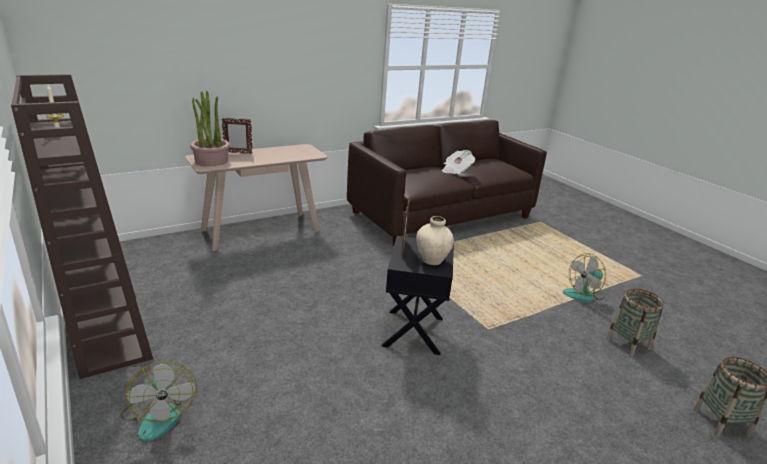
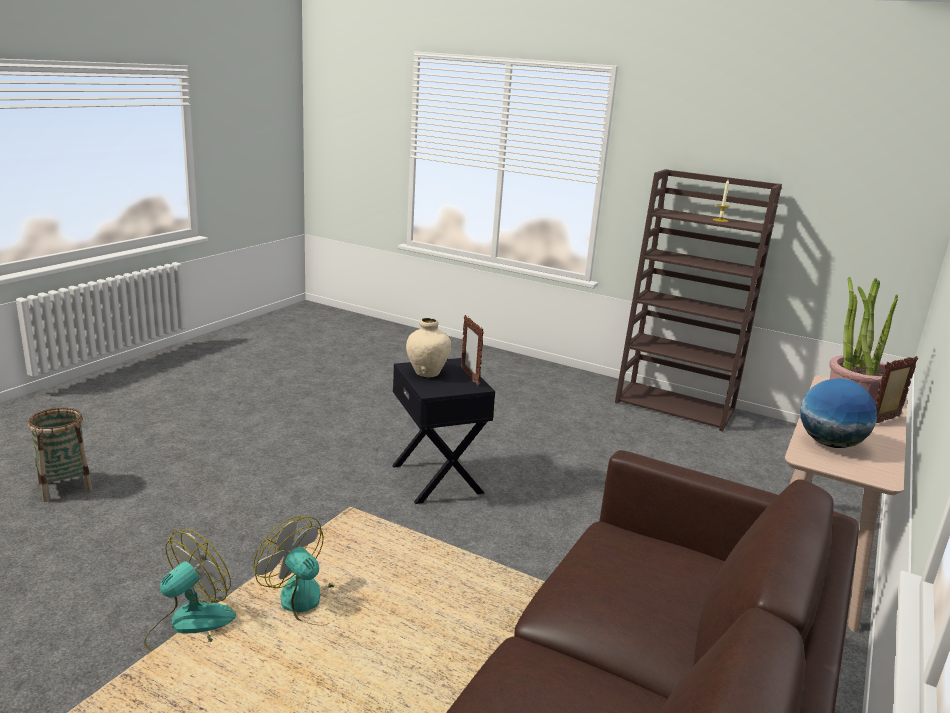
camera: 150 degrees right, 5 degrees down
(159, 415) = (554, 384): fan -> fan (309, 601)
(292, 155) = (829, 444): none -> globe
(456, 170) = (598, 638): newspaper -> none
(628, 344) = (139, 548): basket -> none

